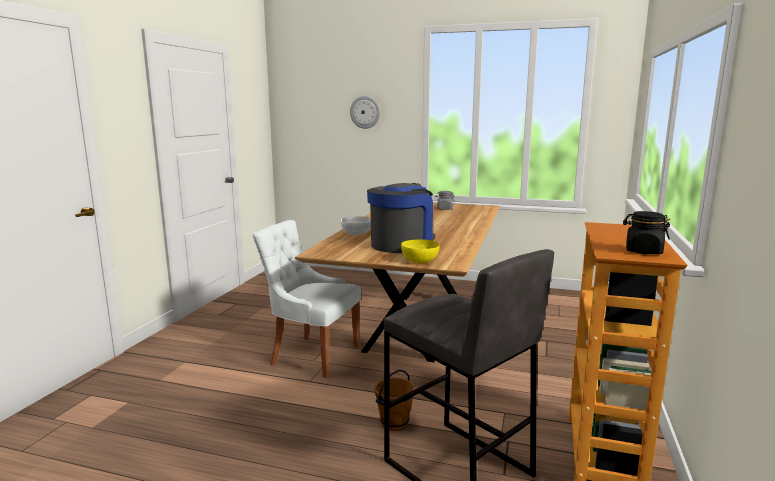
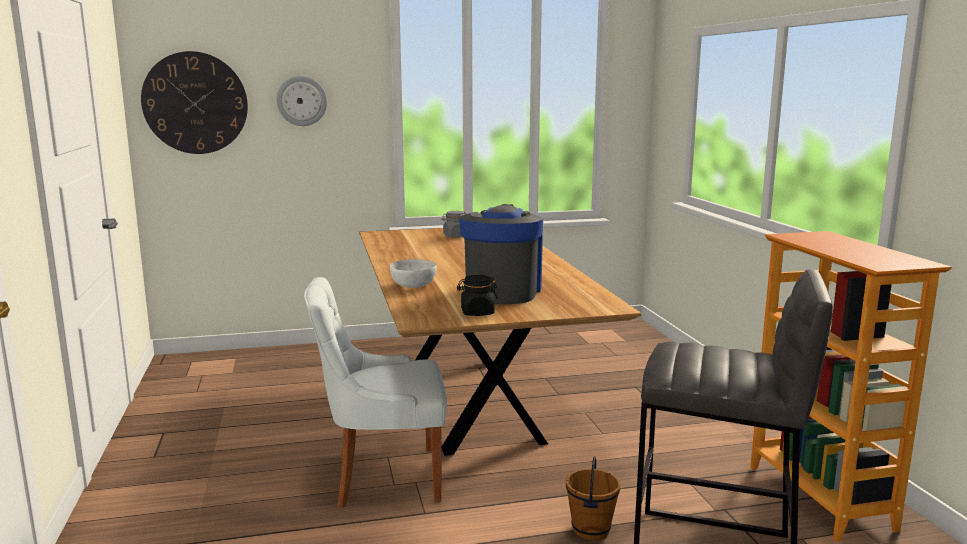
camera: 30 degrees left, 0 degrees up
(305, 113) = (195, 103): none -> wall clock
(419, 260) = (565, 308): yellow bowl -> none
(643, 251) = (892, 259): black jar -> black jar (477, 313)

